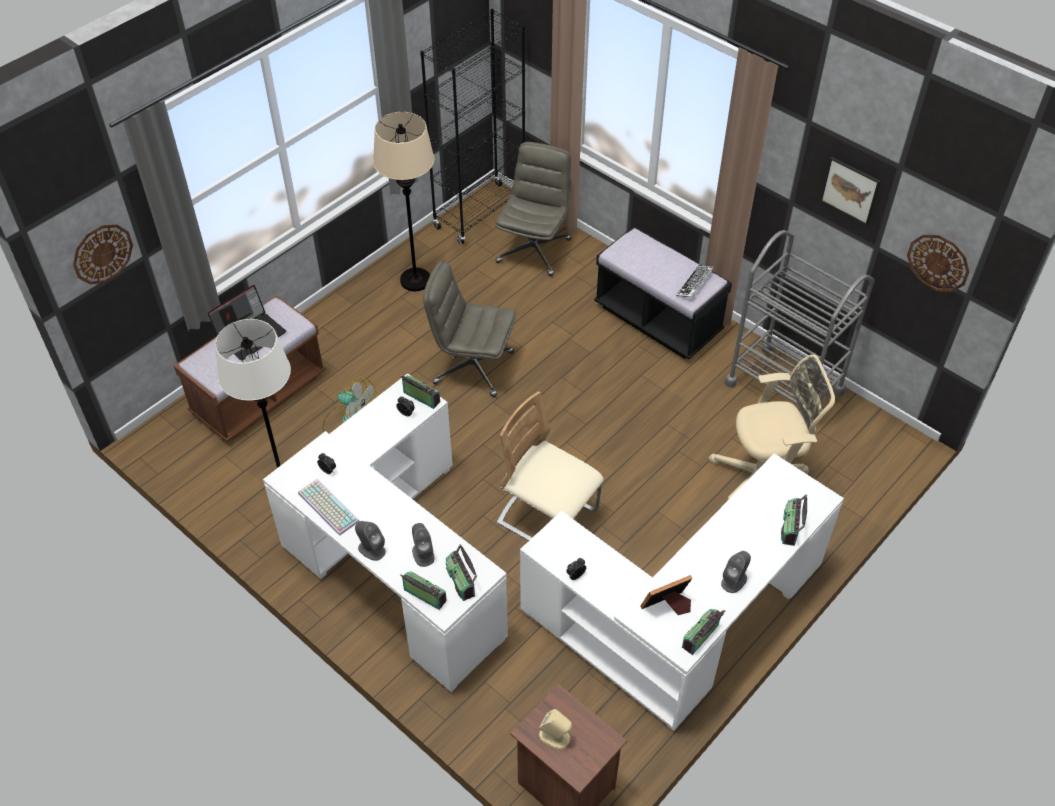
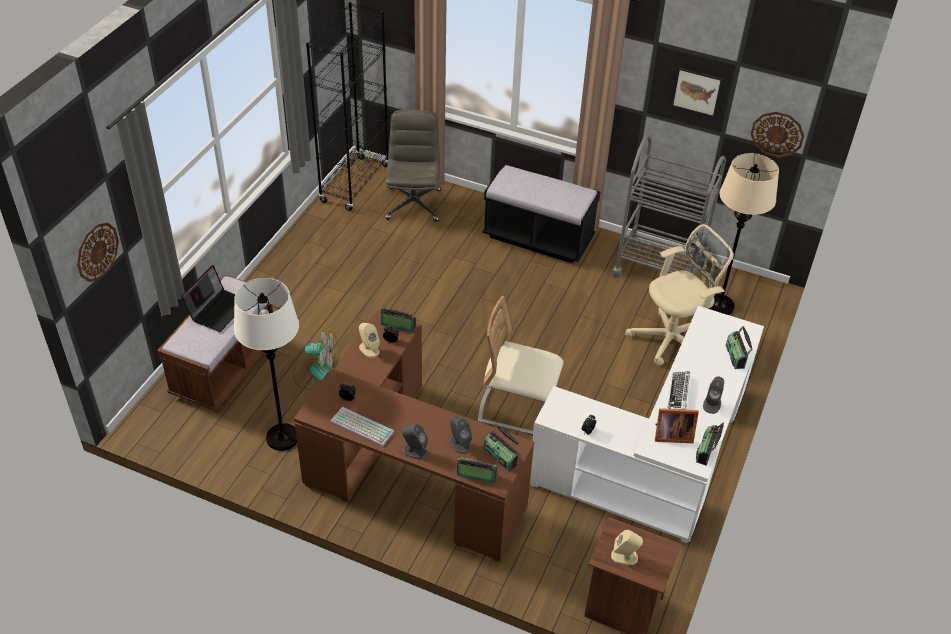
camera: 20 degrees left, 5 degrees down
(378, 418) = (369, 349): none -> beige speaker
(393, 562) = (404, 474): white desk -> brown desk
(415, 280) = (323, 247): beige floor lamp -> beige floor lamp (720, 305)
(472, 367) = (403, 306): grey office chair -> none
(667, 606) = (671, 435): picture frame -> picture frame turned 135 degrees counterclockwise
(694, 284) = (573, 197): keyboard -> keyboard (678, 393)

